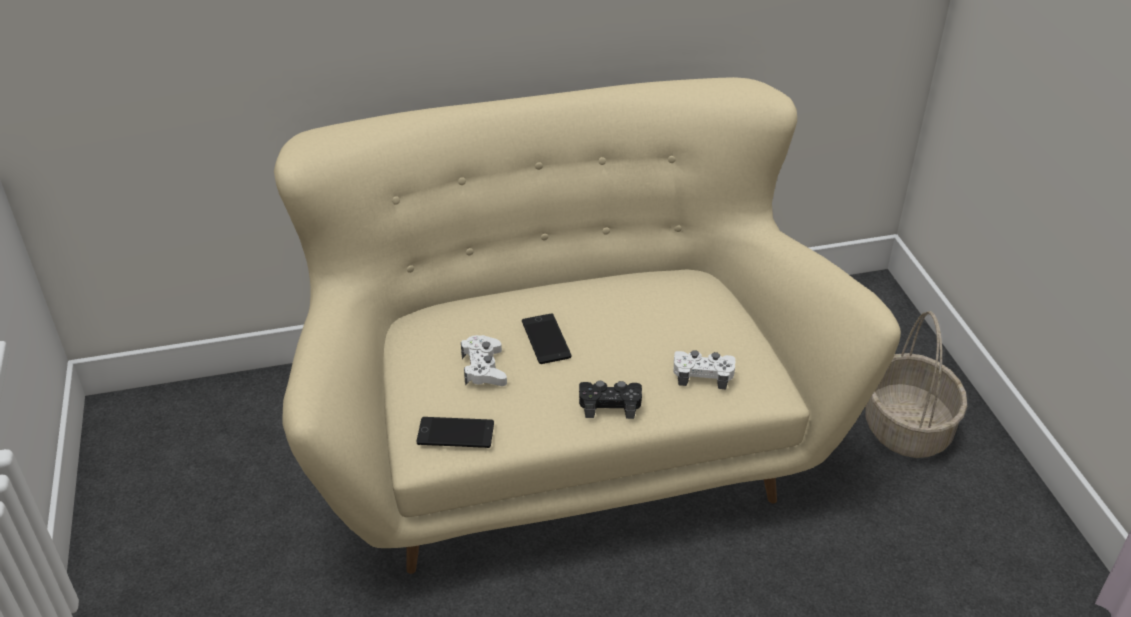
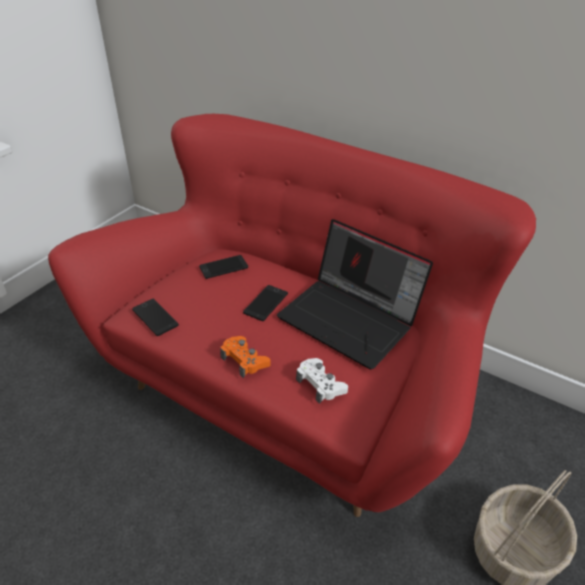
camera: 45 degrees right, 0 degrees up
(441, 334) = (223, 267): none -> phone
(483, 368) = (215, 296): white game controller -> none
(566, 440) = (289, 383): beige sofa -> red sofa
(610, 403) = (244, 360): black game controller -> orange game controller
(645, 299) = (350, 319): none -> laptop

